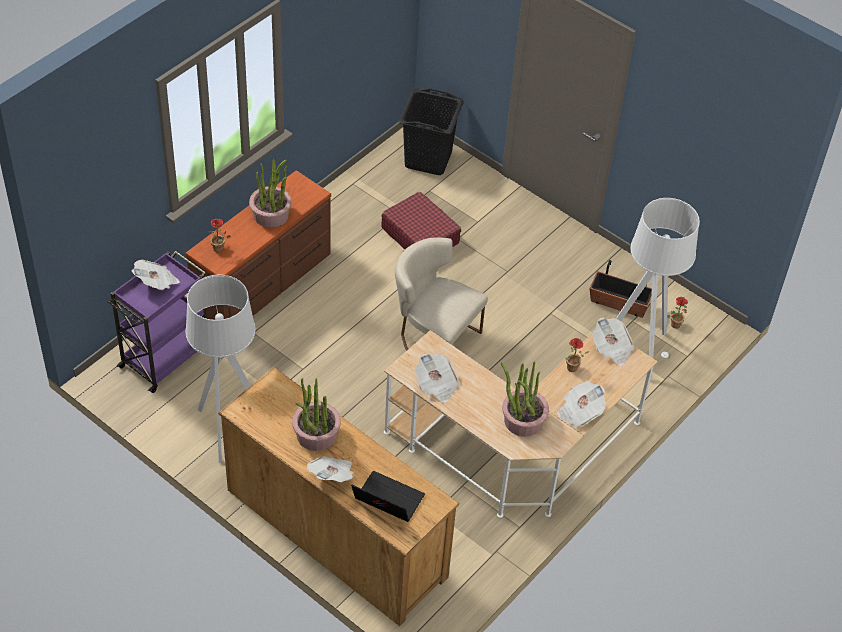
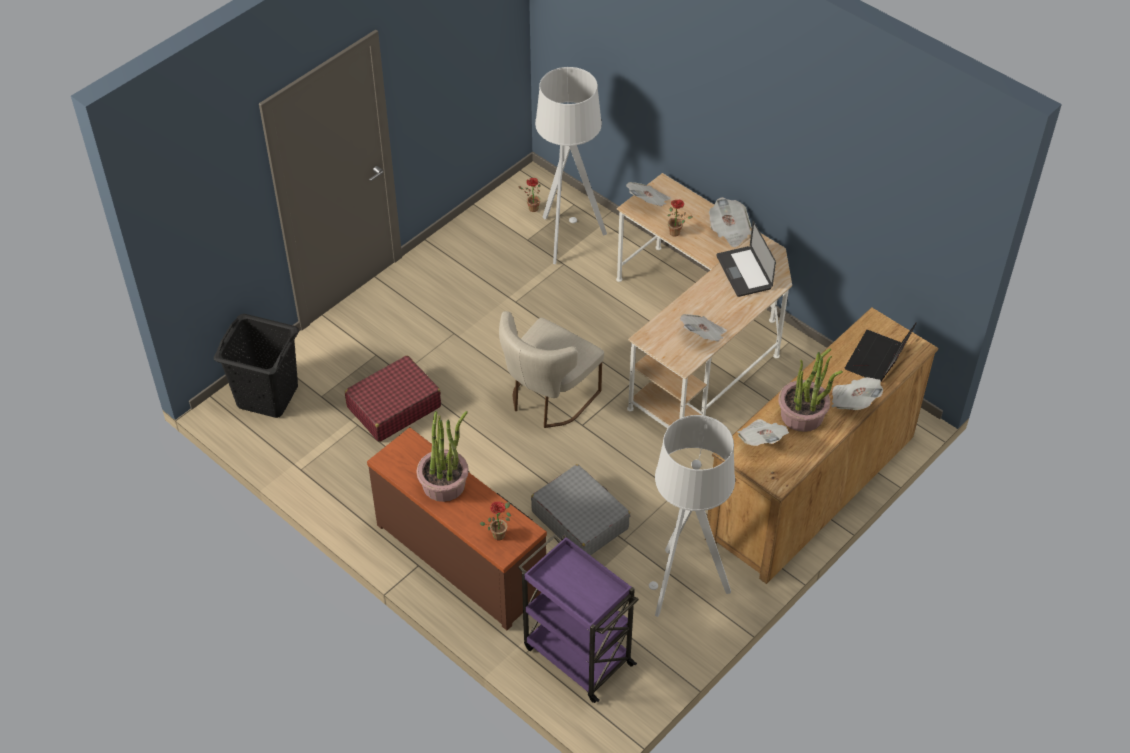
camera: 85 degrees left, 0 degrees up
(156, 283) = (567, 586): newspaper -> newspaper (761, 440)
(300, 359) = (580, 520): none -> grey suitcase
(522, 420) = (744, 272): potted plant -> laptop
(619, 303) = (503, 247): planter -> none

